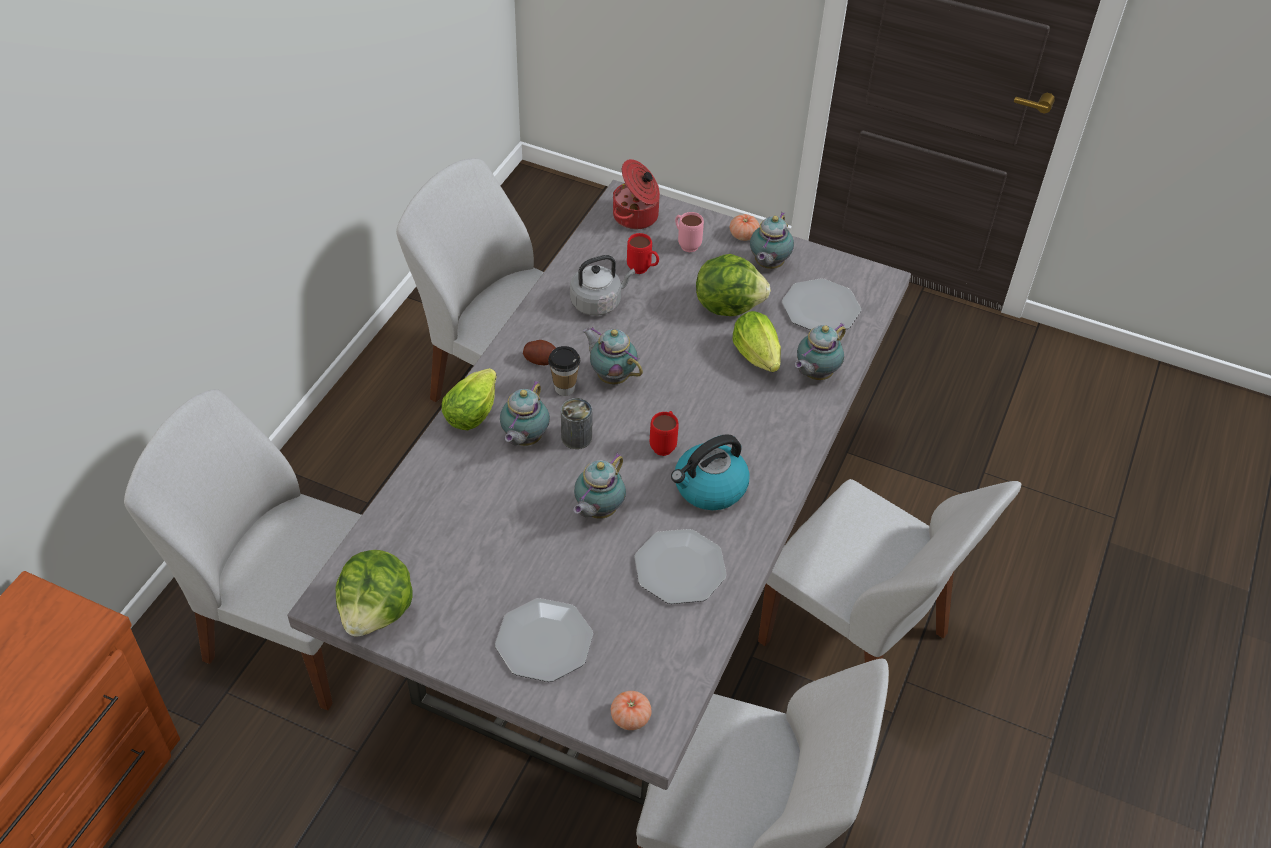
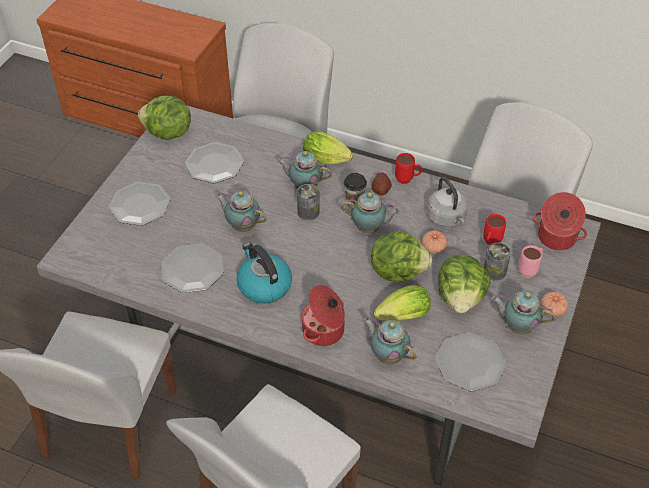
camera: 90 degrees right, 0 degrees up
(462, 546) = (214, 164): none -> plate
(611, 376) = (369, 228): teapot -> teapot turned 60 degrees clockwise
(630, 717) = (80, 247): tomato -> tomato (433, 248)
(664, 444) = (304, 260): red mug -> red mug (407, 180)
(685, 355) = (398, 270): none -> lettuce
(687, 272) = (494, 271): none -> can
(782, 429) = (324, 331): none -> cooking pot

